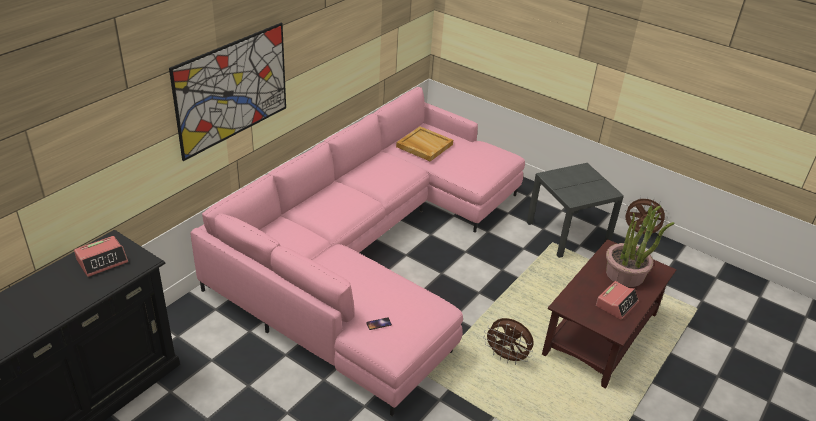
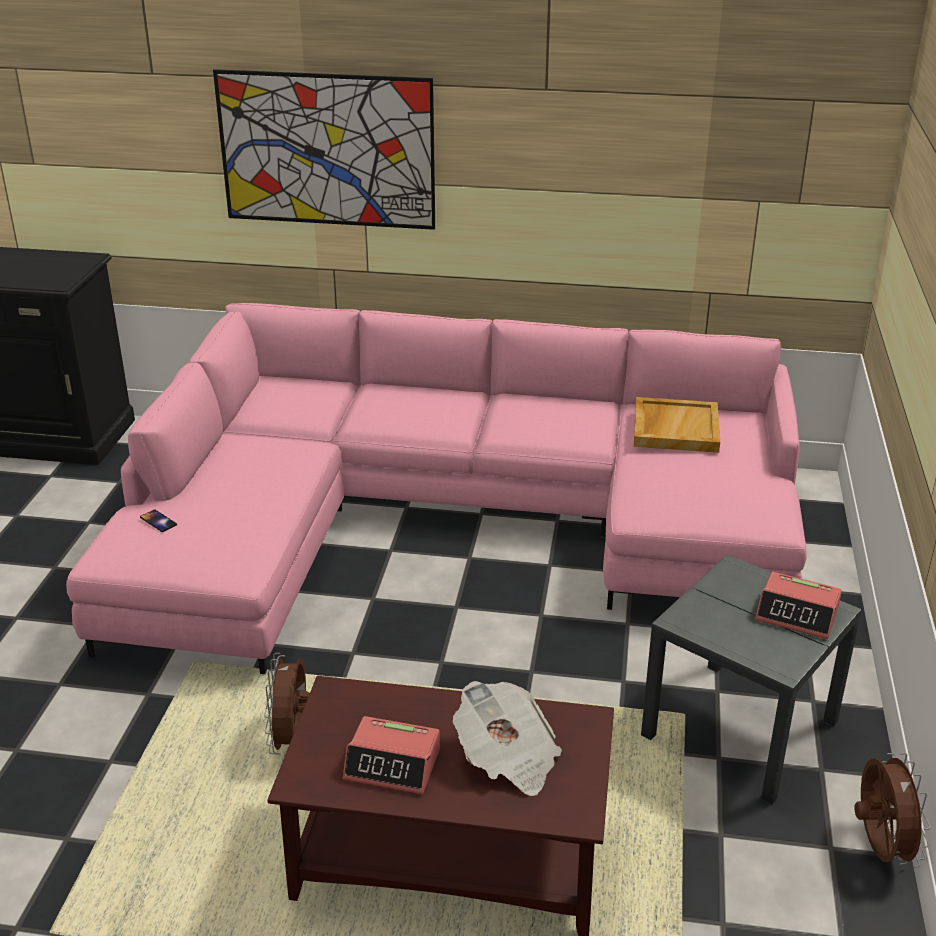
camera: 65 degrees right, 5 degrees down
(102, 261) = (45, 266): alarm clock -> alarm clock (797, 614)
(625, 274) = (507, 758): potted plant -> newspaper

